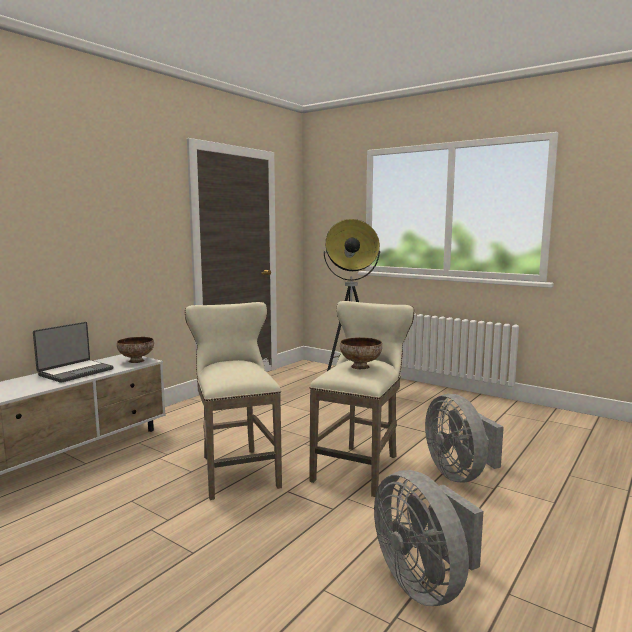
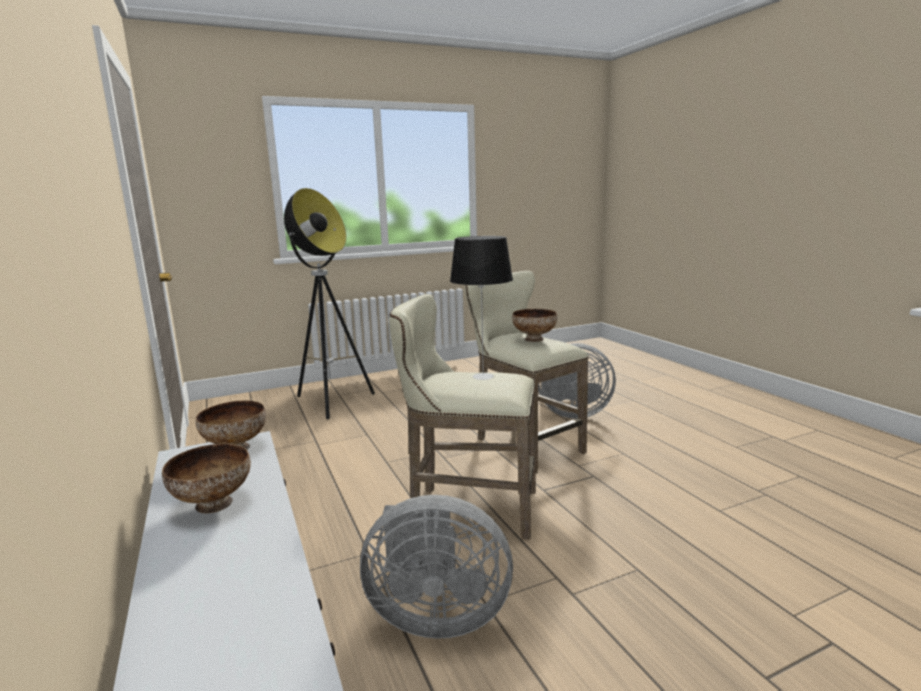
camera: 60 degrees left, 5 degrees up
(75, 372) = (212, 504): laptop -> bowl
(240, 368) = (482, 376): none -> table lamp
(425, 583) = (720, 469): grey fan -> grey fan (435, 616)

